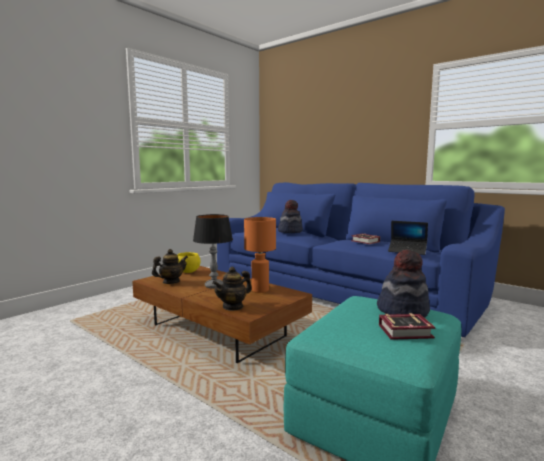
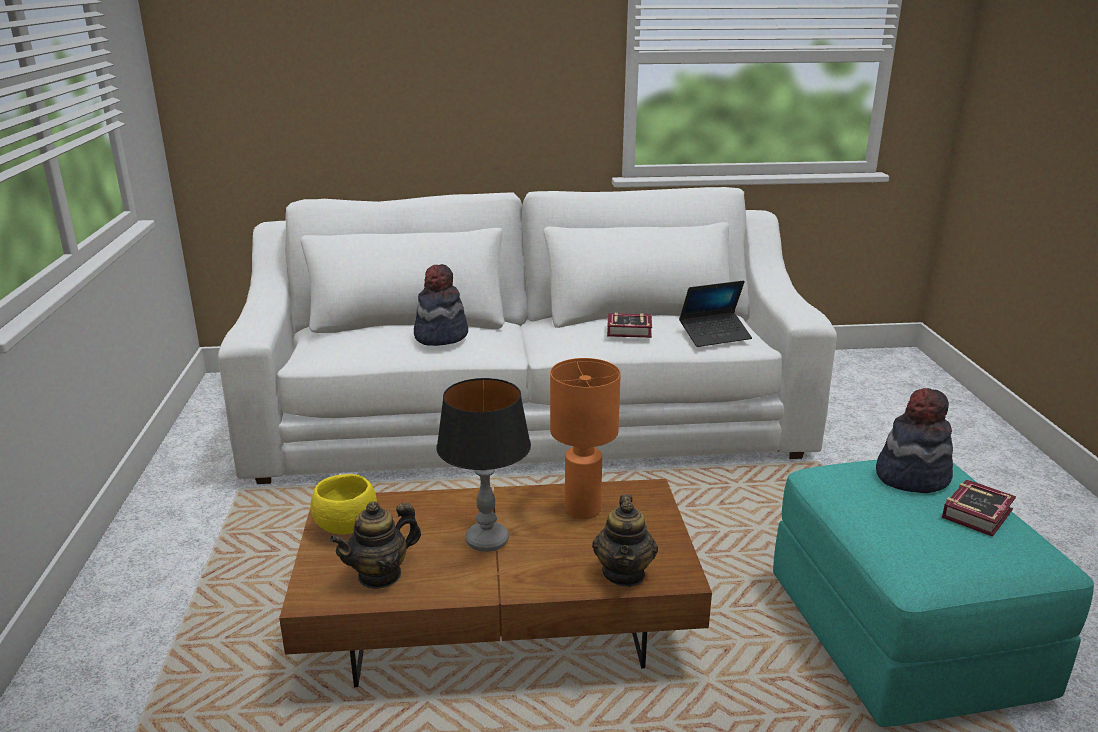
camera: 45 degrees left, 15 degrees up
(171, 282) = (380, 575): teapot -> teapot turned 135 degrees counterclockwise
(340, 289) = (529, 420): blue sofa -> white sofa

